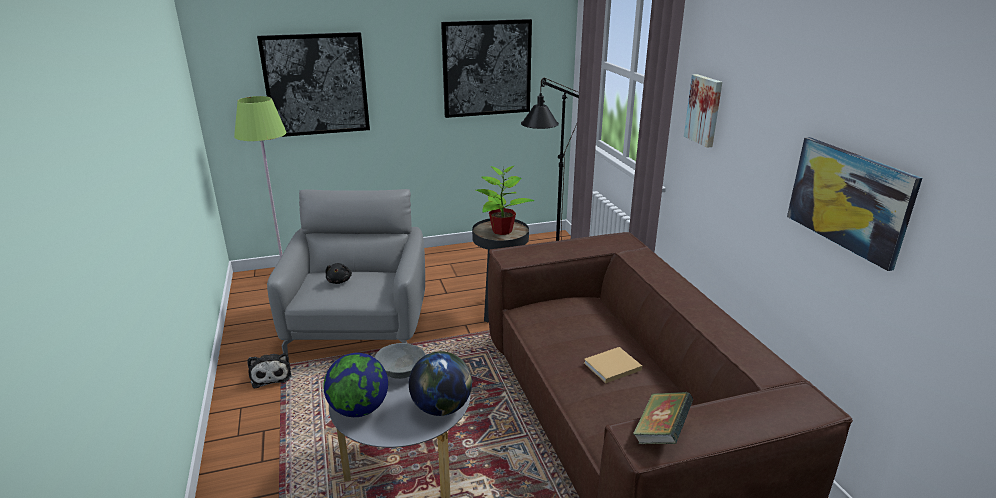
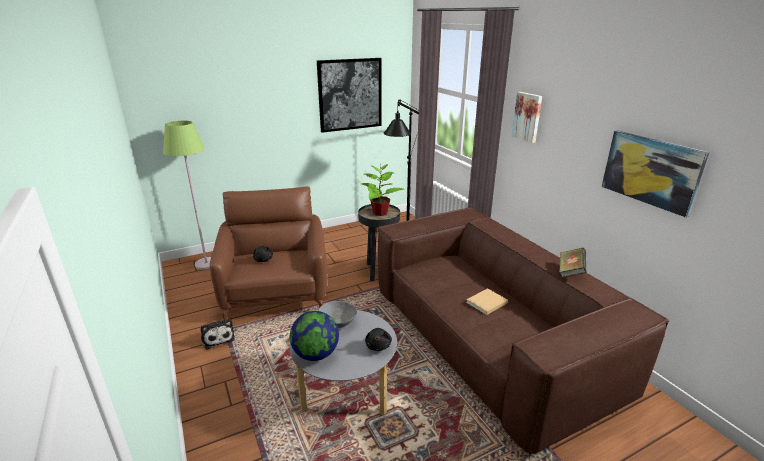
camera: 10 degrees left, 0 degrees up
(316, 84) = (223, 110): picture -> none
(358, 328) = (276, 295): grey armchair -> brown armchair
(442, 407) = (378, 345): globe -> black plush toy
(660, 433) = (552, 344): book -> book (570, 272)

